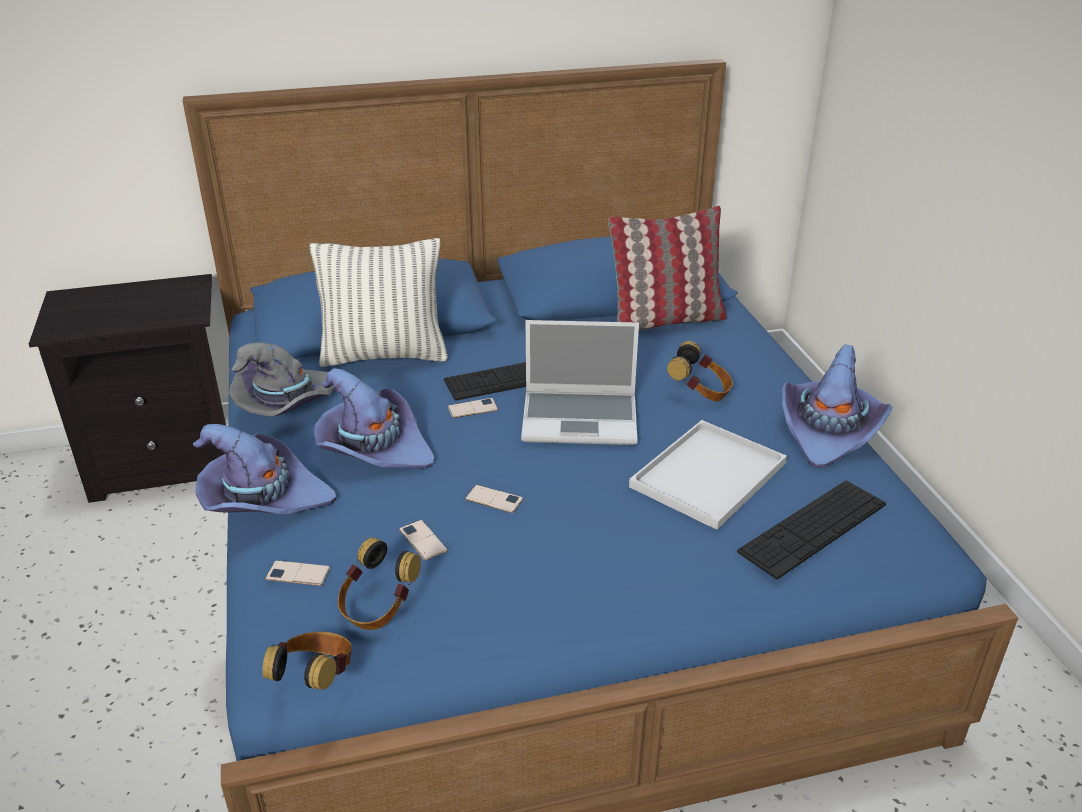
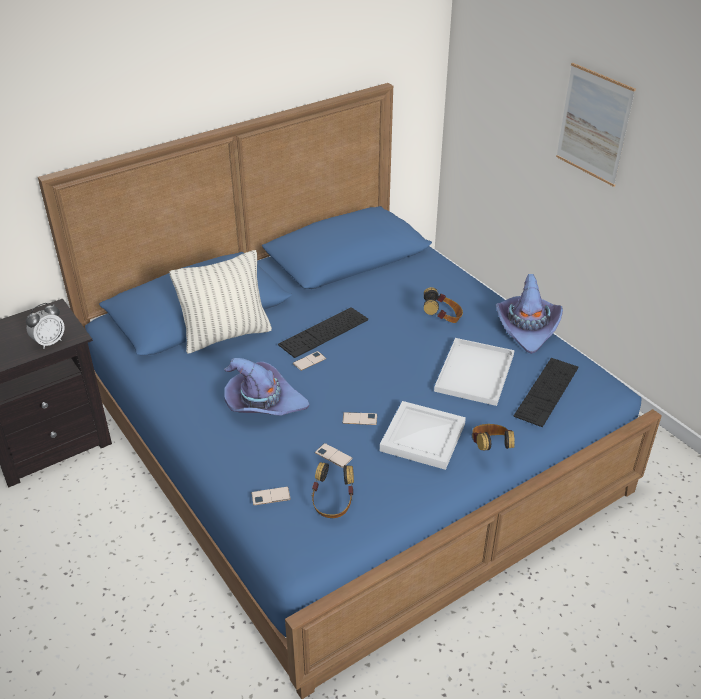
camera: 20 degrees left, 5 degrees up
(157, 317) = (49, 342): none -> alarm clock
(262, 498) = (214, 454): purple hat -> none
(286, 401) = (182, 384): grey hat -> none
(316, 678) = (323, 554): headphones -> headphones (490, 448)
(572, 549) = (423, 438): none -> white tray
(581, 419) = (381, 353): laptop -> none
(665, 320) = (393, 270): pillow -> none
(1006, 127) = (593, 124): none -> picture

